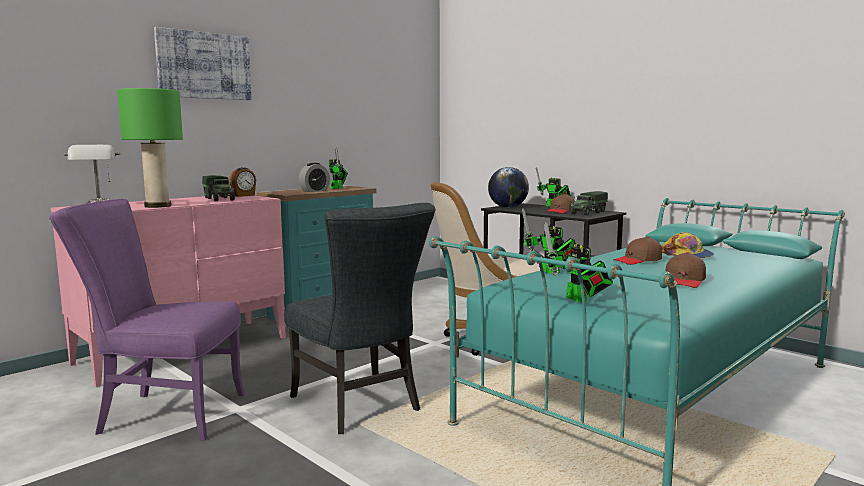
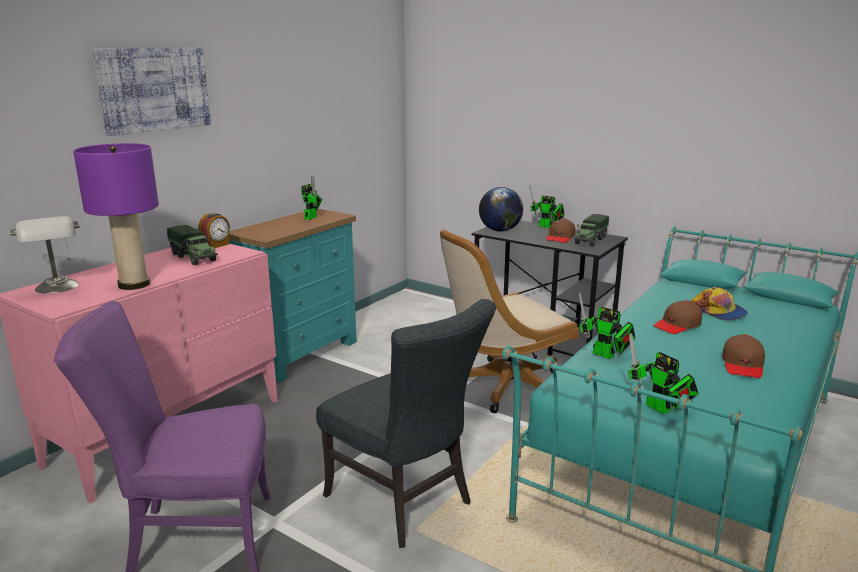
camera: 10 degrees left, 10 degrees up
(157, 206) = (134, 285): green table lamp -> purple table lamp
(314, 191) = (291, 227): alarm clock -> none

